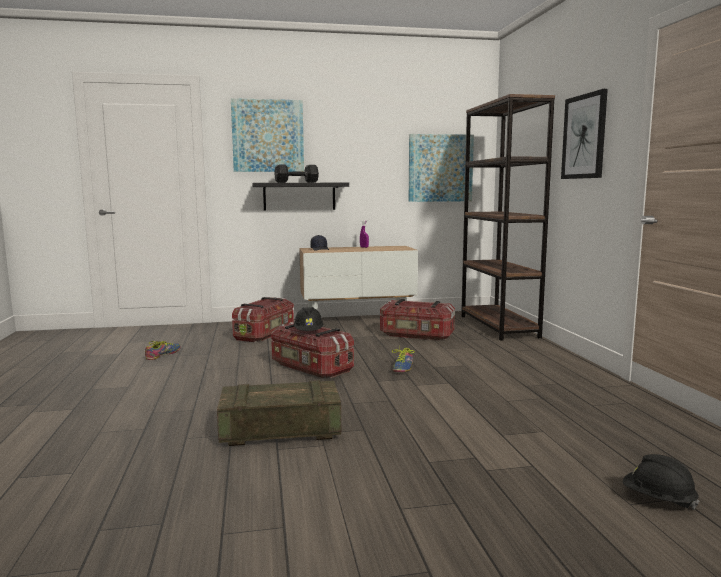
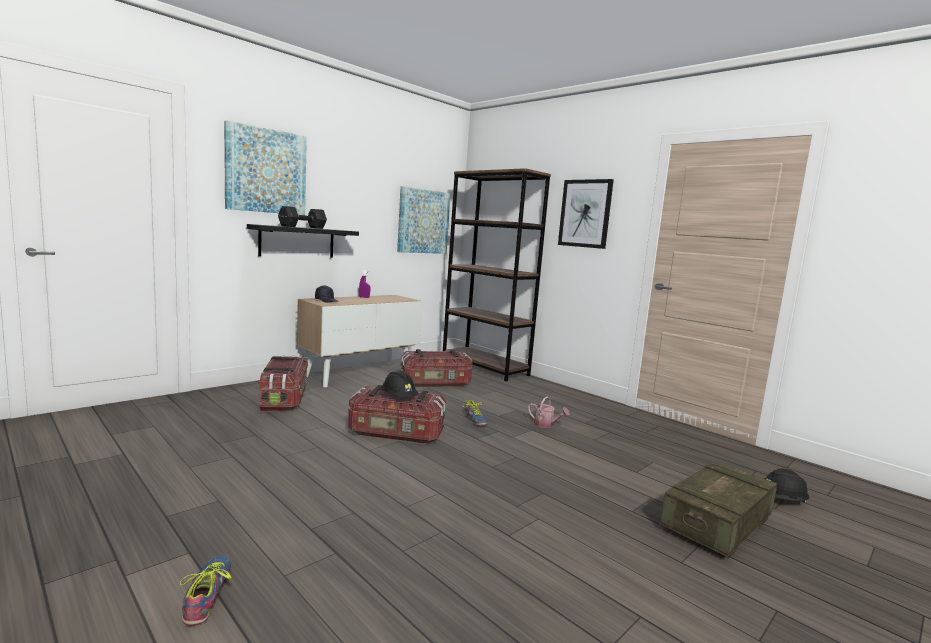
camera: 35 degrees left, 0 degrees up
(163, 354) = (194, 445): shoe -> shoe (207, 594)
(280, 430) = (479, 513): crate -> crate (716, 524)
(473, 381) = (546, 425): none -> watering can

